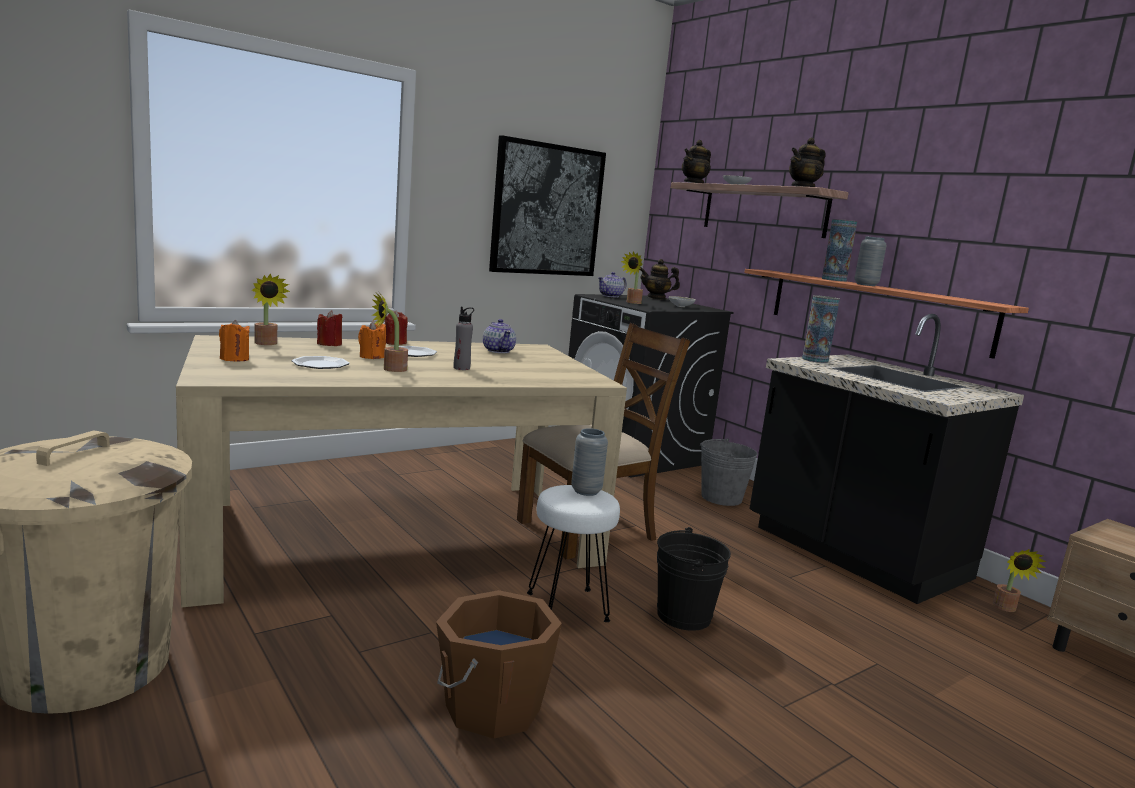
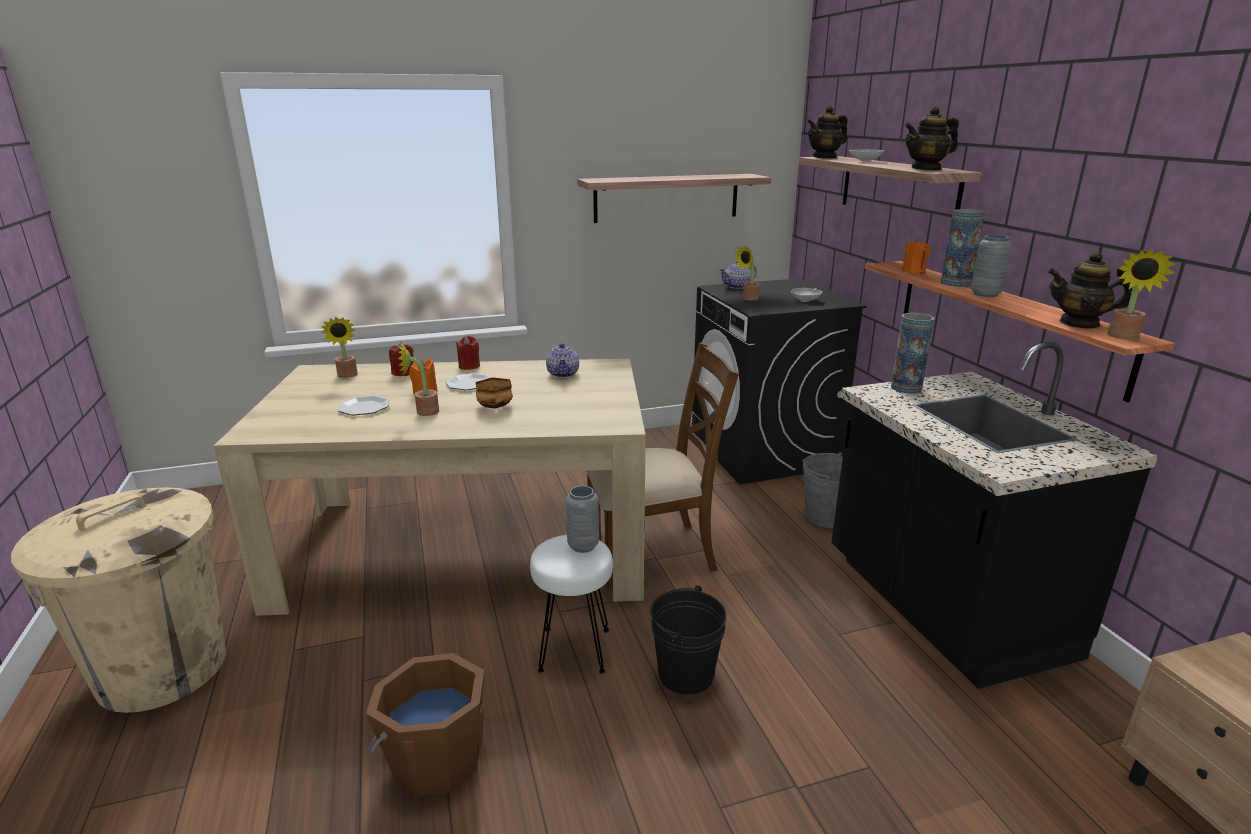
camera: 20 degrees right, 10 degrees up
(234, 359) = (297, 402): orange candle -> orange candle (913, 271)
(461, 368) = (496, 406): grey bottle -> bowl
(547, 210) = (666, 198): picture -> shelf
(656, 298) = (794, 284): teapot -> teapot (1079, 323)
(1006, 608) = (1100, 709): potted plant -> potted plant (1123, 337)

